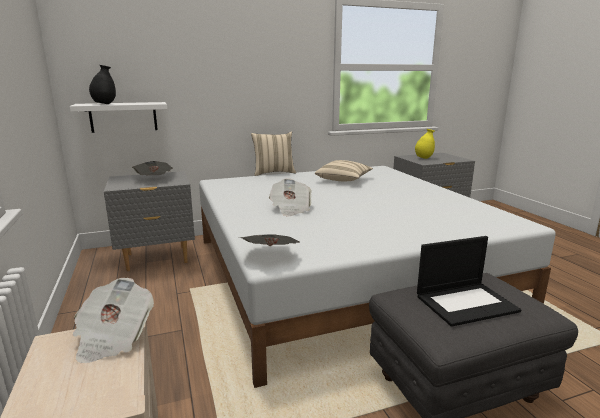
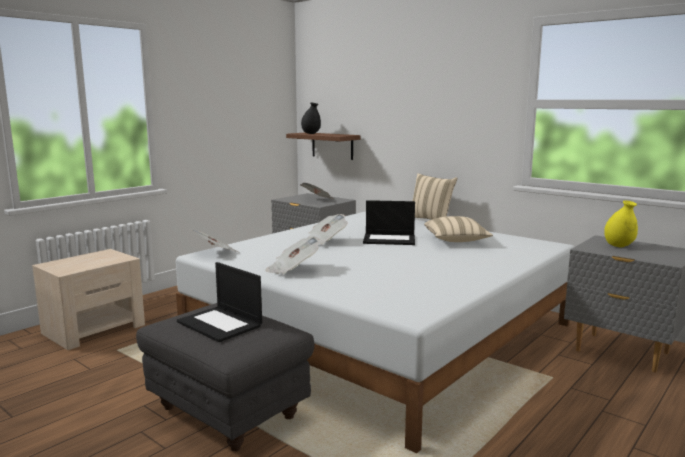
camera: 60 degrees right, 5 degrees down
(113, 337) = (115, 258): newspaper -> newspaper (292, 269)
(123, 117) = (332, 145): white shelf -> brown shelf
(315, 192) = (390, 239): none -> laptop

